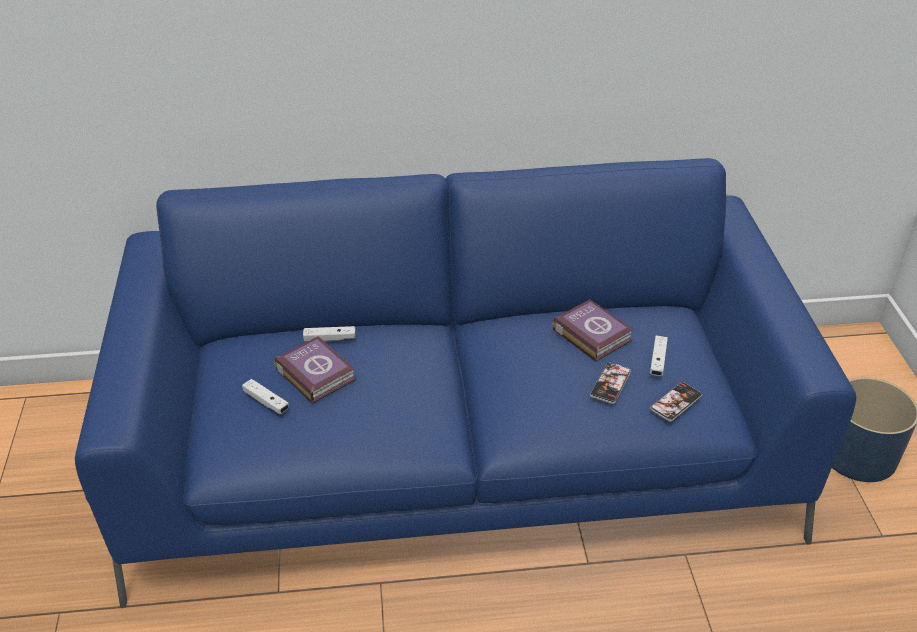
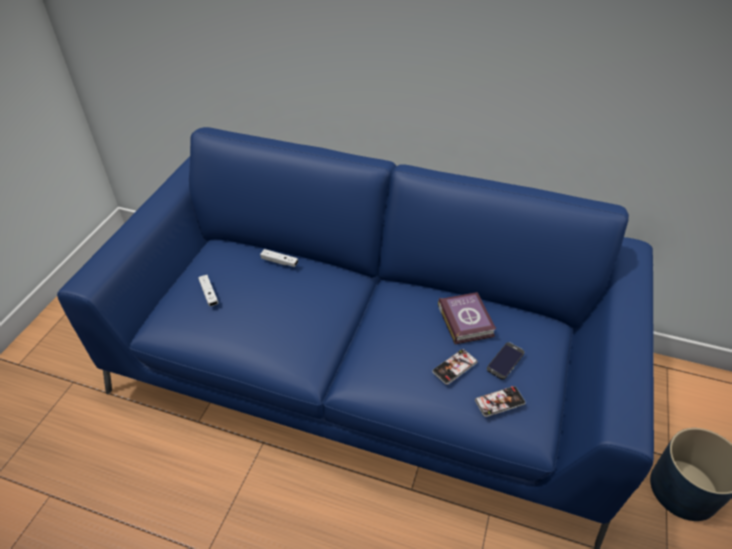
camera: 25 degrees right, 5 degrees up
(316, 373) = (252, 284): book -> none
(658, 361) = (505, 361): white game controller -> phone

